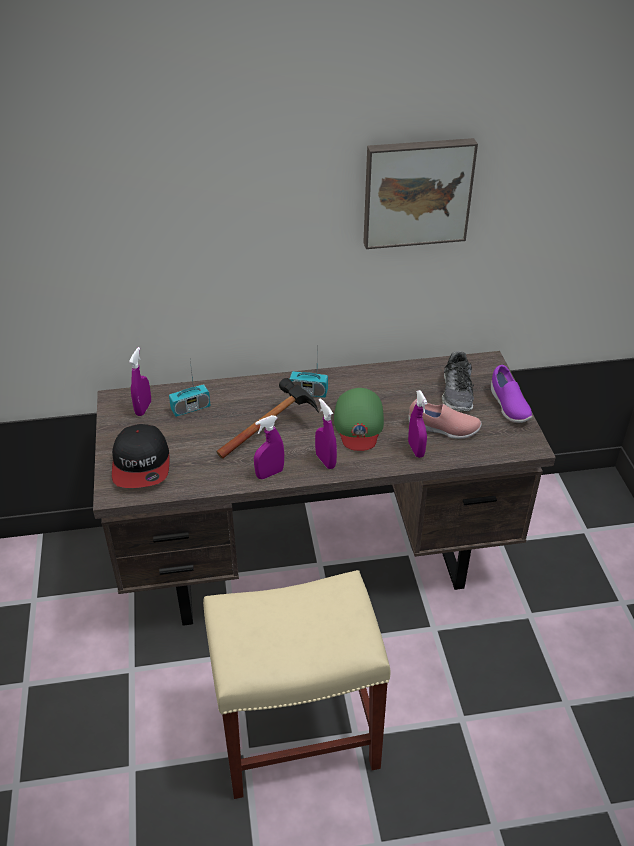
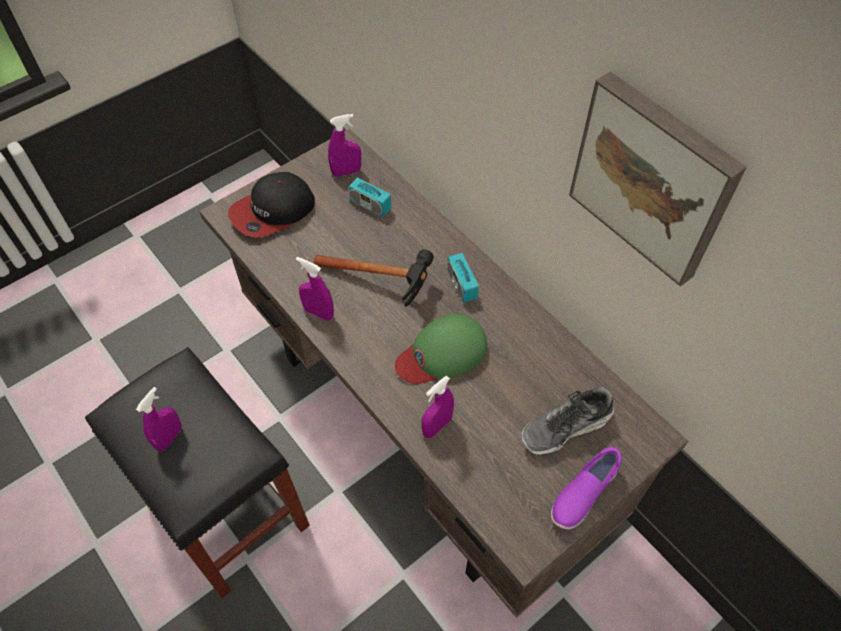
camera: 60 degrees right, 15 degrees up
(295, 734) = (224, 507): beige stool -> black stool
(325, 461) = (365, 350): purple spray bottle -> purple spray bottle (169, 438)
(443, 429) = (490, 439): pink shoe -> none

